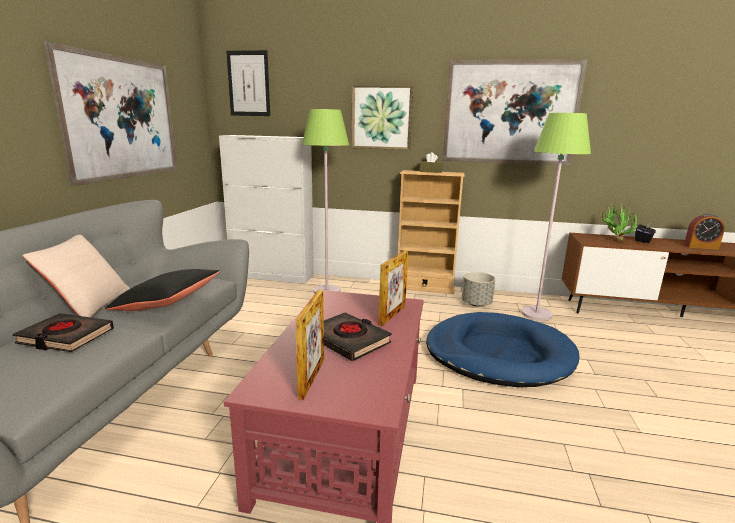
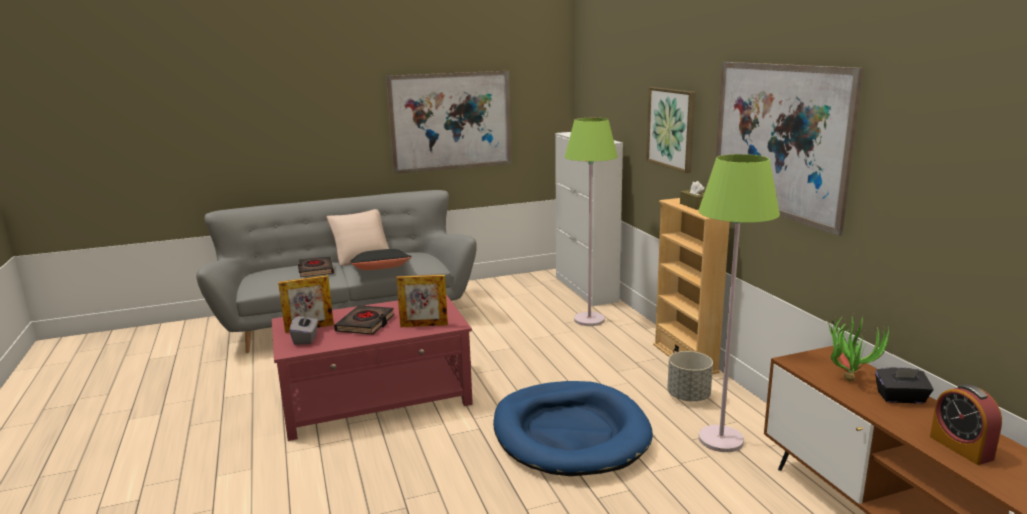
camera: 60 degrees right, 0 degrees up
(248, 83) = (594, 79): picture -> none
(348, 387) = (306, 339): none -> grey tissue box

